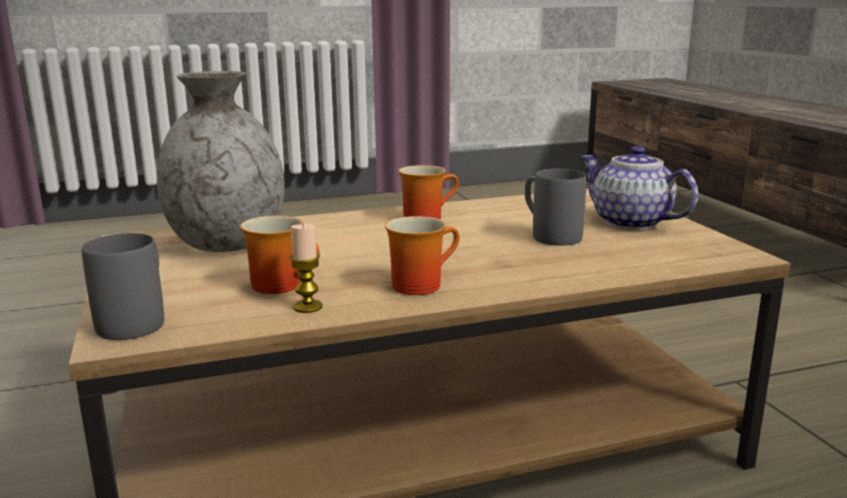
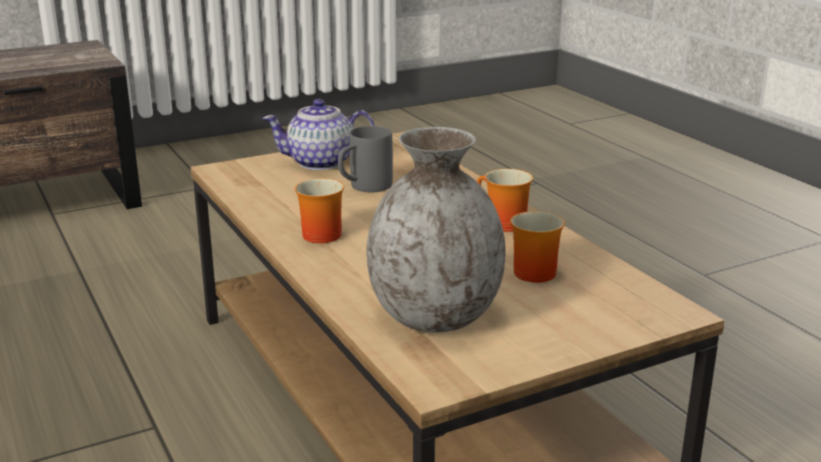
camera: 100 degrees left, 5 degrees up
(138, 320) = (639, 313): grey mug -> none
(308, 307) = (570, 255): candle -> none
(631, 222) = (321, 163): teapot -> teapot turned 45 degrees clockwise

